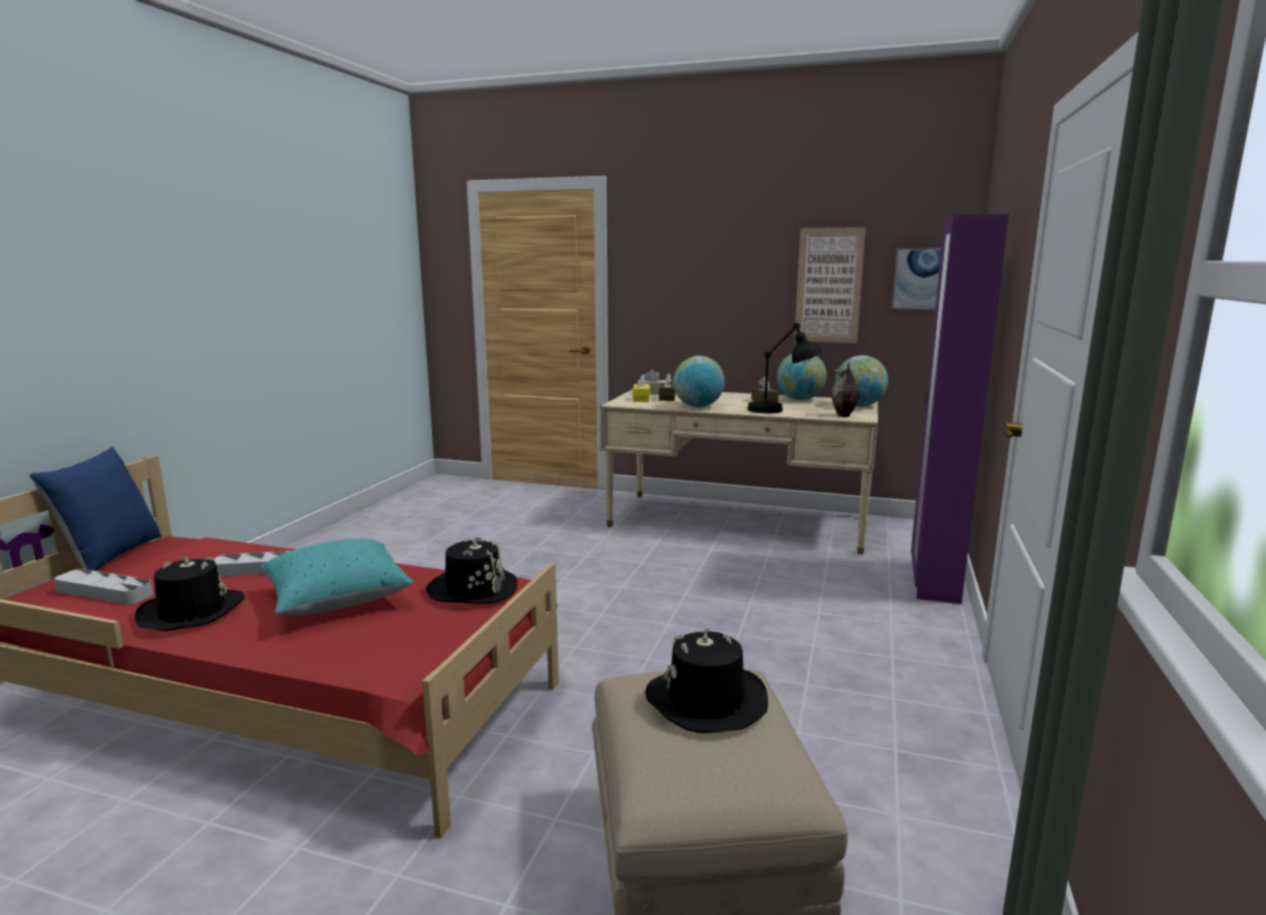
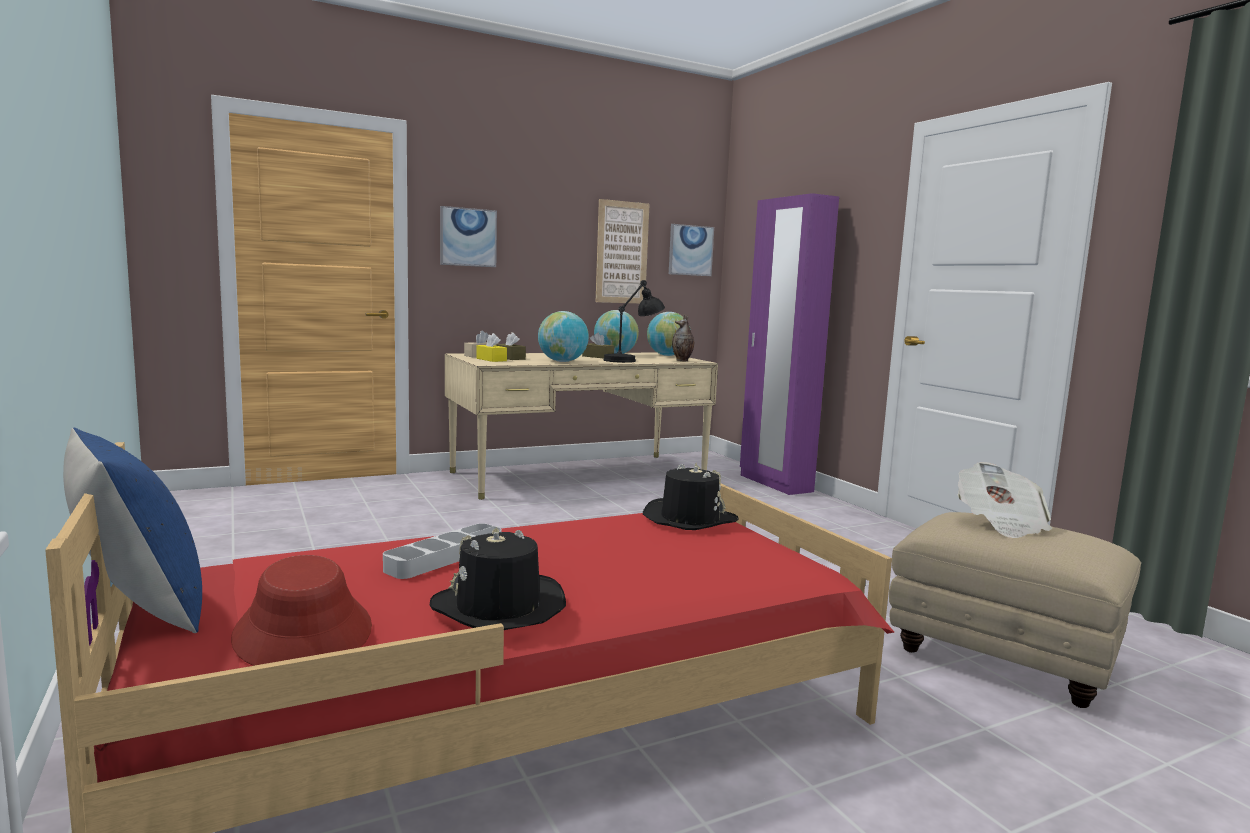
camera: 45 degrees left, 5 degrees down
(104, 592) = (304, 632): grey tray -> red hat
(337, 599) = (608, 554): turquoise pillow -> none
(659, 278) = (468, 237): none -> picture
(706, 701) = (1000, 524): black hat -> newspaper

